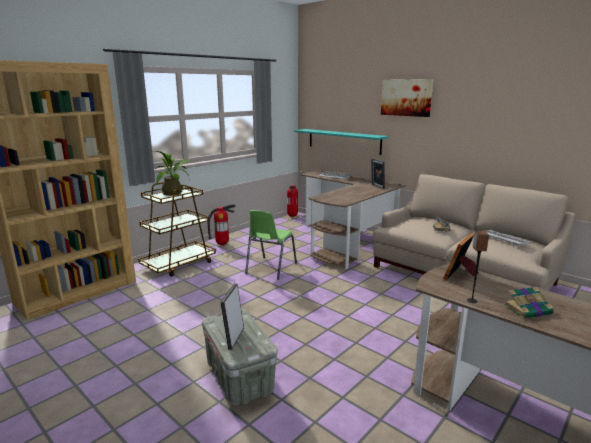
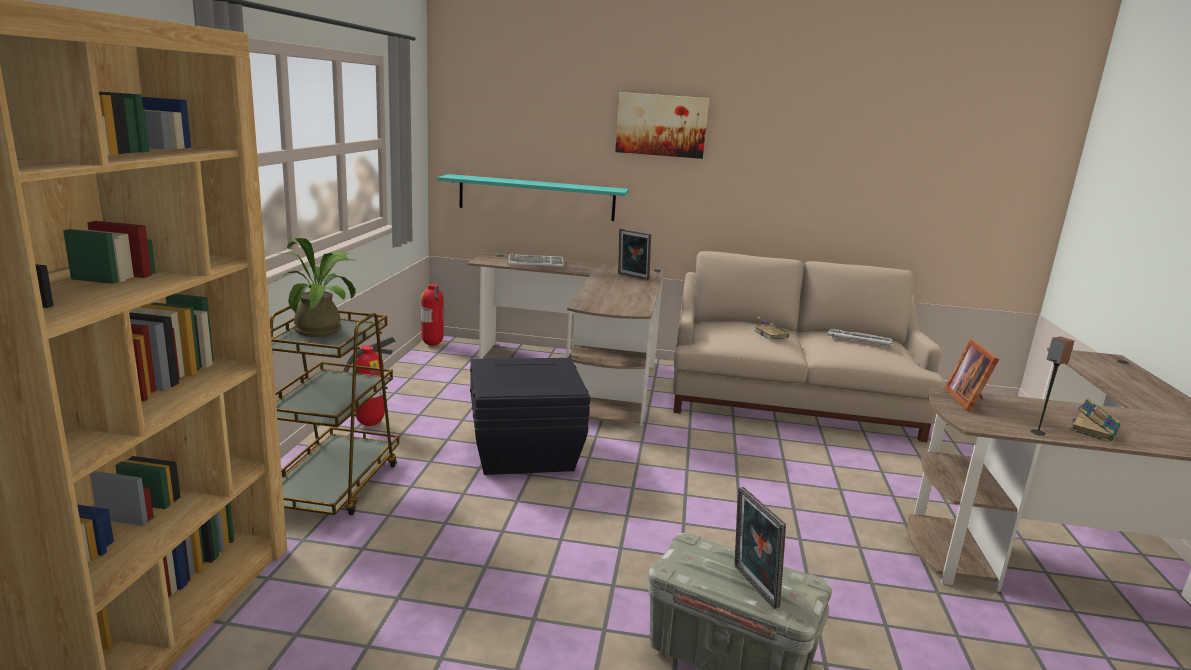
camera: 35 degrees left, 0 degrees up
(270, 268) = (523, 451): green chair -> black storage box

